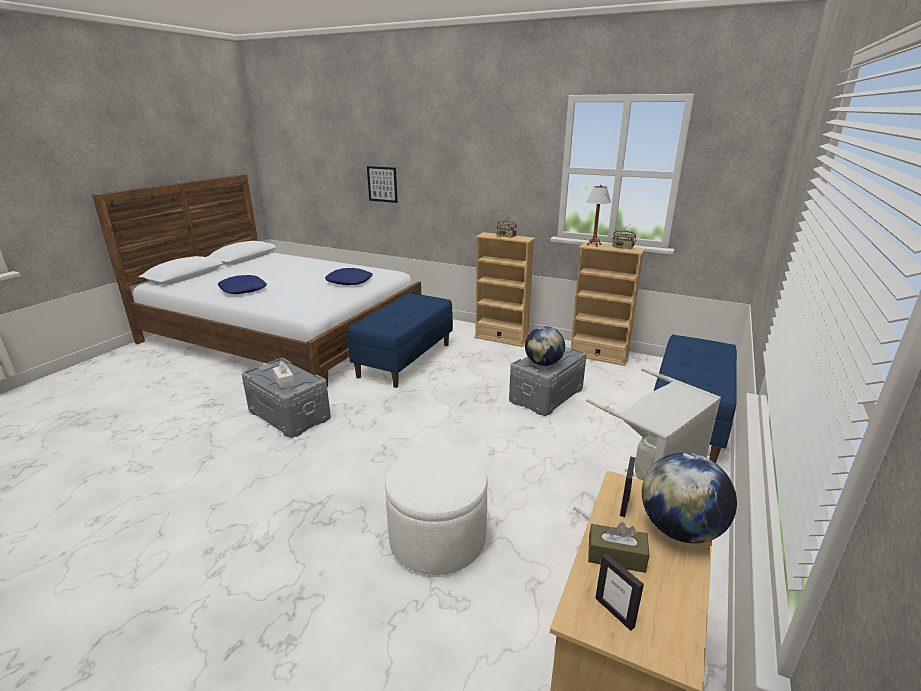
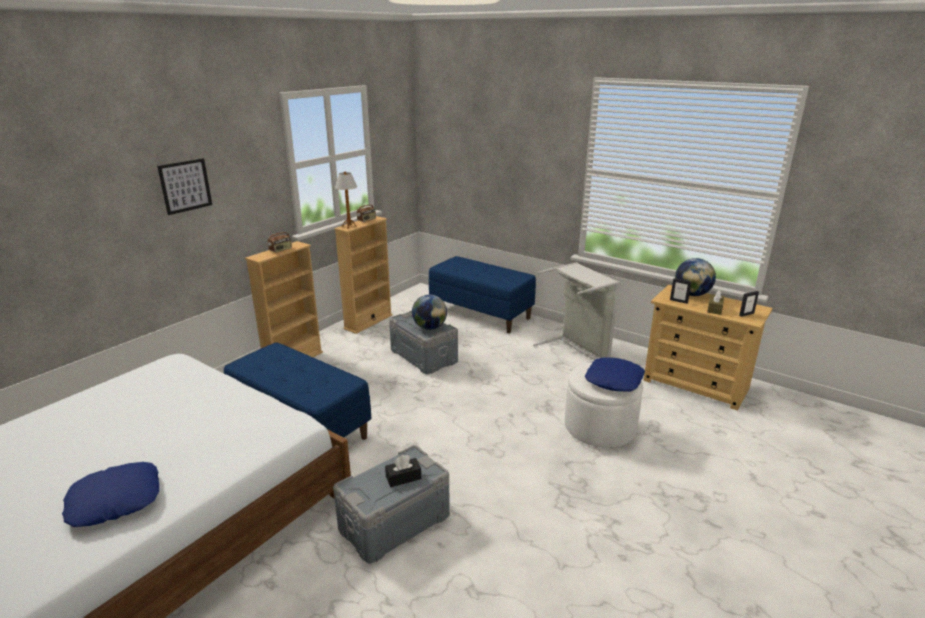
camera: 80 degrees left, 0 degrees up
(284, 381) = (403, 478): white tissue box -> black tissue box
(349, 281) = (182, 392): blue pillow -> blue pillow (613, 380)
(382, 184) = (49, 253): picture -> picture (185, 186)

